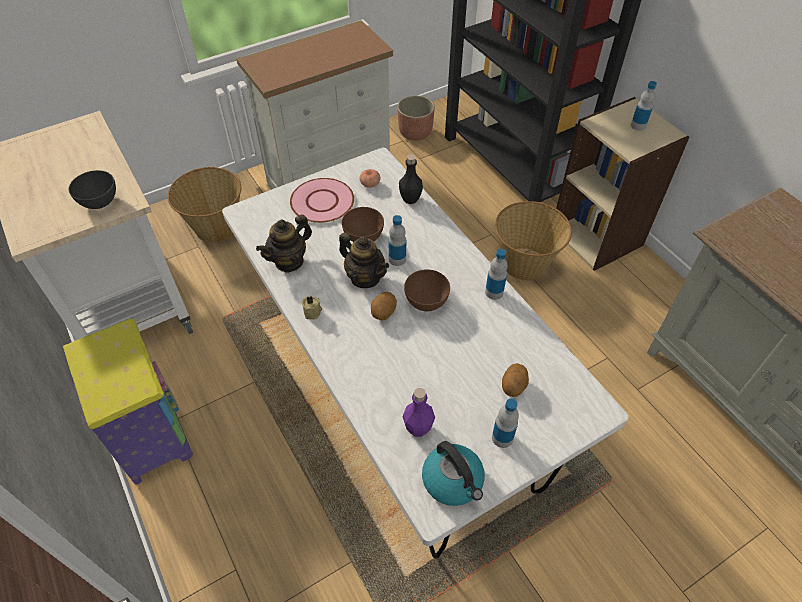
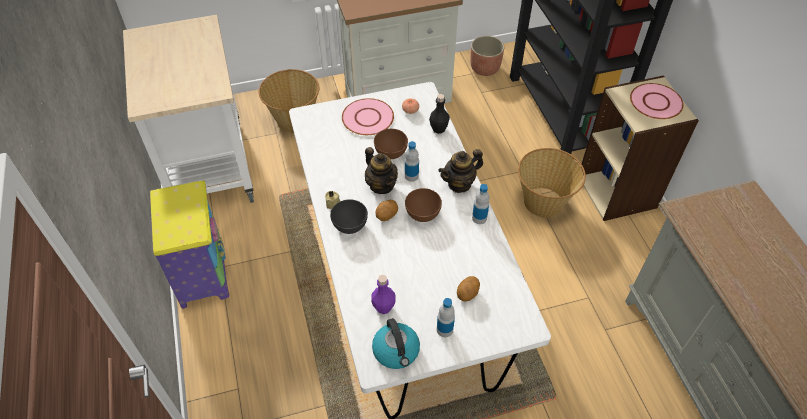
camera: 15 degrees right, 0 degrees up
(100, 202) = (198, 88): grey bowl -> grey bowl (350, 226)
(289, 261) = (327, 160): teapot -> teapot (459, 184)
(638, 126) = (655, 102): bottle -> pink plate

